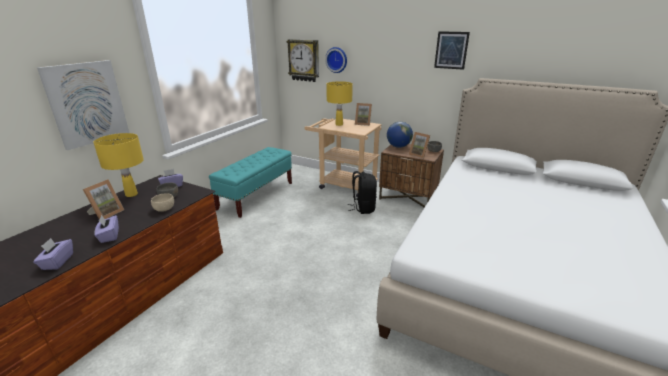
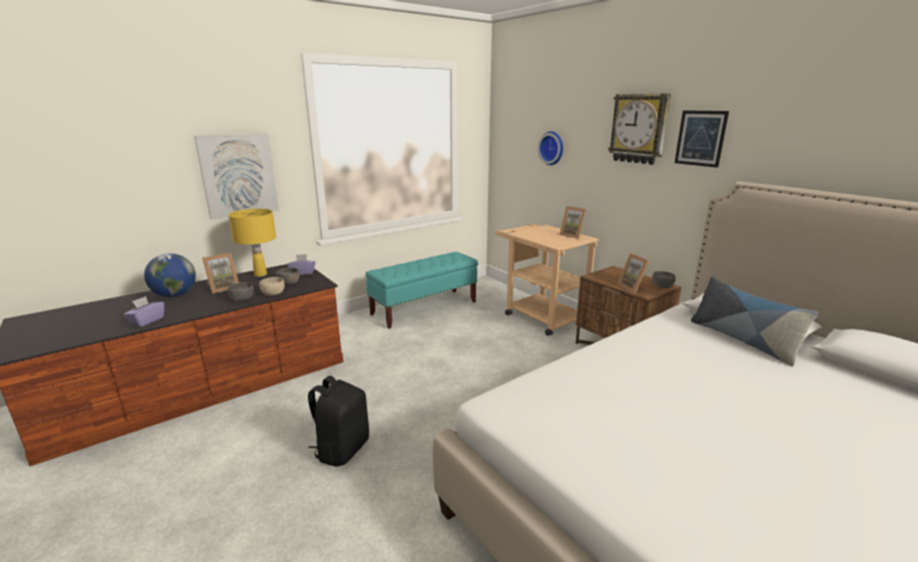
camera: 25 degrees right, 5 degrees down
(109, 236) = (205, 308): purple tissue box -> none
(139, 220) = (242, 299): none -> grey bowl
(304, 60) = (516, 148): wall clock -> wall clock (639, 129)
(339, 124) = (538, 232): yellow table lamp -> none
(363, 208) = (544, 350): black backpack -> black backpack (342, 449)
(398, 146) = (613, 273): globe -> globe (175, 295)
(504, 177) = (742, 340): none -> pillow

